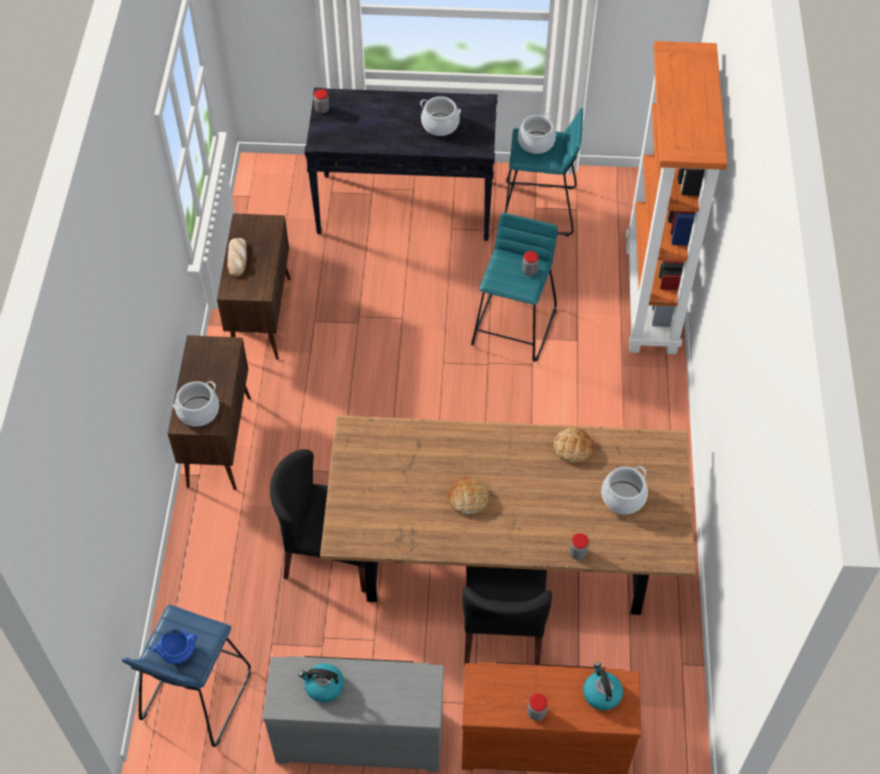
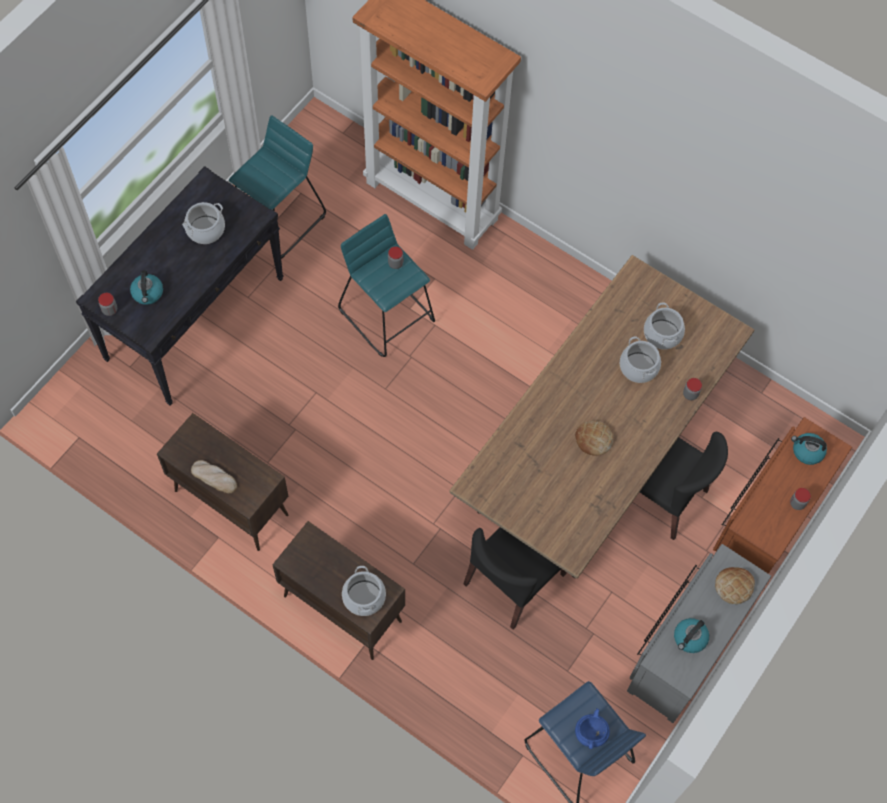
camera: 60 degrees left, 10 degrees up
(354, 122) = (148, 293): none -> kettle
(536, 143) = (261, 173): cooking pot -> cooking pot (638, 367)
(573, 447) = (596, 339): bread -> bread (734, 586)

